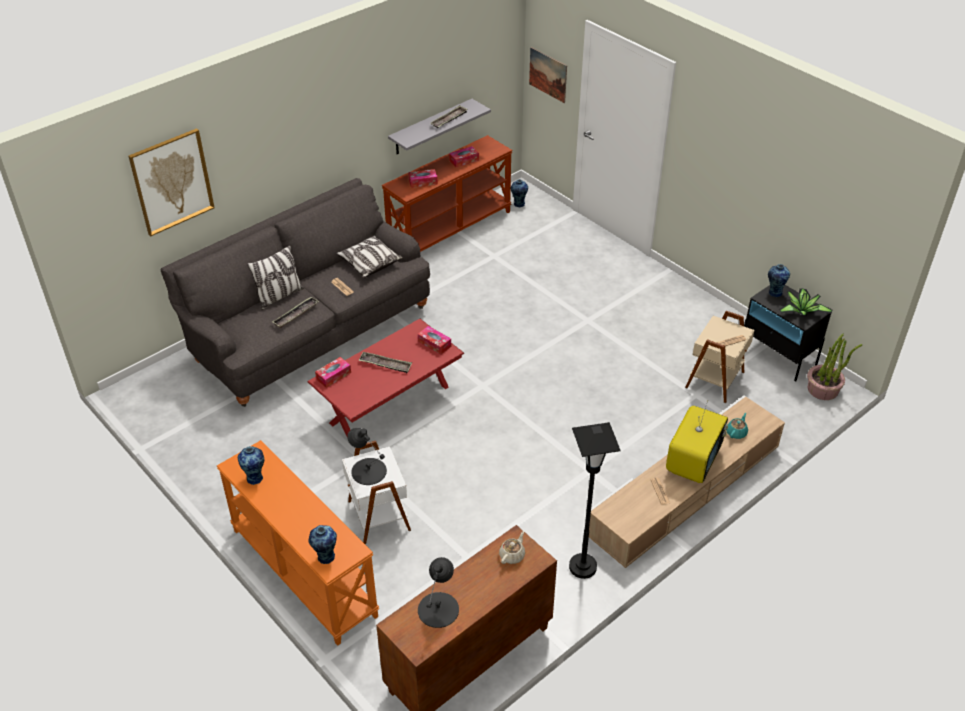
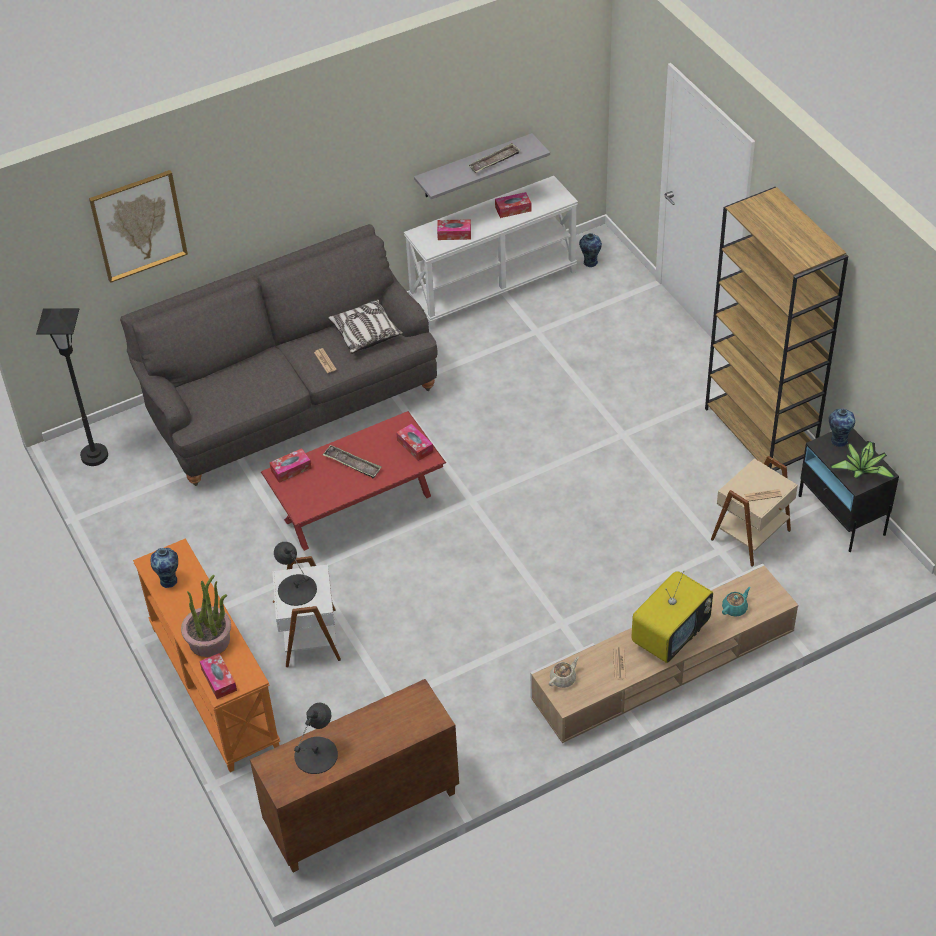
camera: 15 degrees right, 5 degrees up
(279, 296) = (252, 362): pillow -> none
(296, 314) = (264, 389): tray -> none
(325, 557) = (219, 680): vase -> tissue box
(449, 229) = (493, 287): brown console table -> white console table
(512, 555) = (410, 711): beige teapot -> beige teapot (563, 679)
(548, 74) = (632, 113): picture -> none
(582, 567) = (516, 733): black floor lamp -> black floor lamp (94, 456)
(693, 305) = (760, 433): none -> brown bookcase
(823, 389) = (880, 567): potted plant -> potted plant (210, 640)

